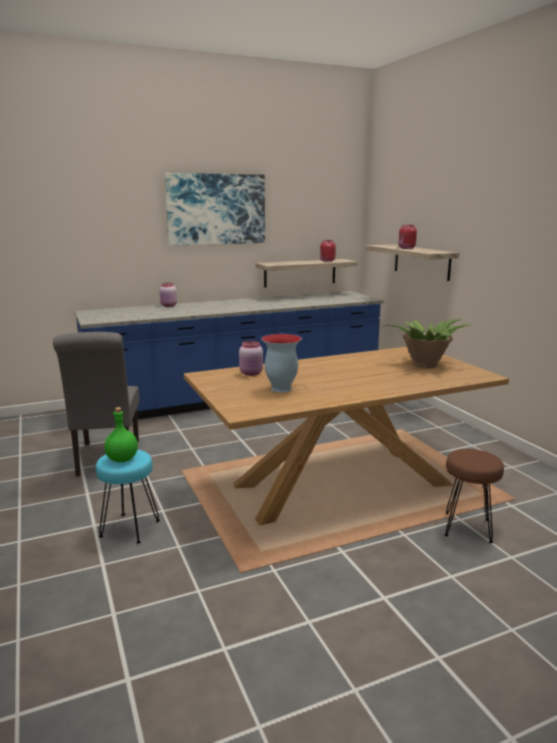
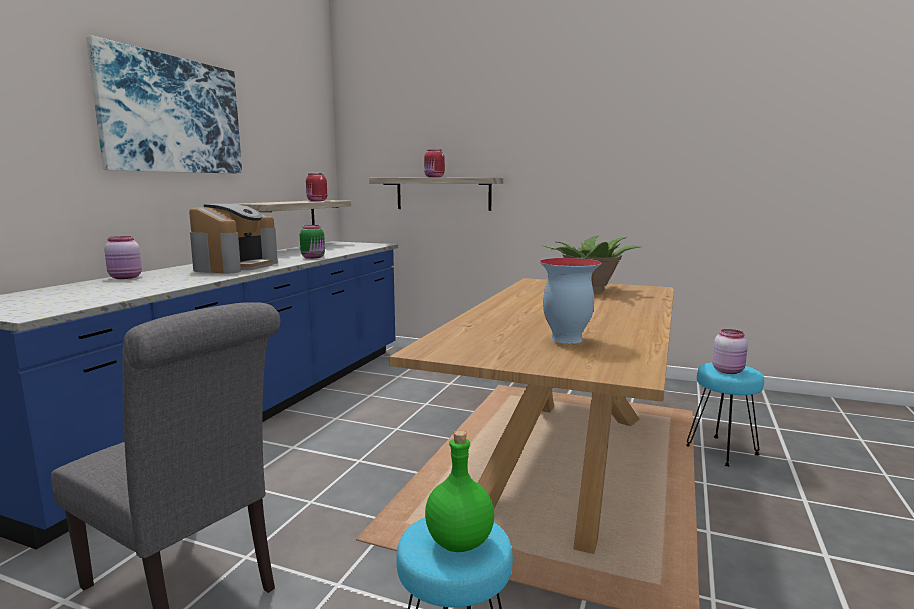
camera: 45 degrees left, 5 degrees down
(230, 306) = (235, 266): none -> coffee machine
(251, 373) = (477, 333): pink jar -> pink jar (728, 371)
(288, 305) = (313, 257): none -> green jar
(467, 528) = (722, 451): brown stool -> turquoise stool

